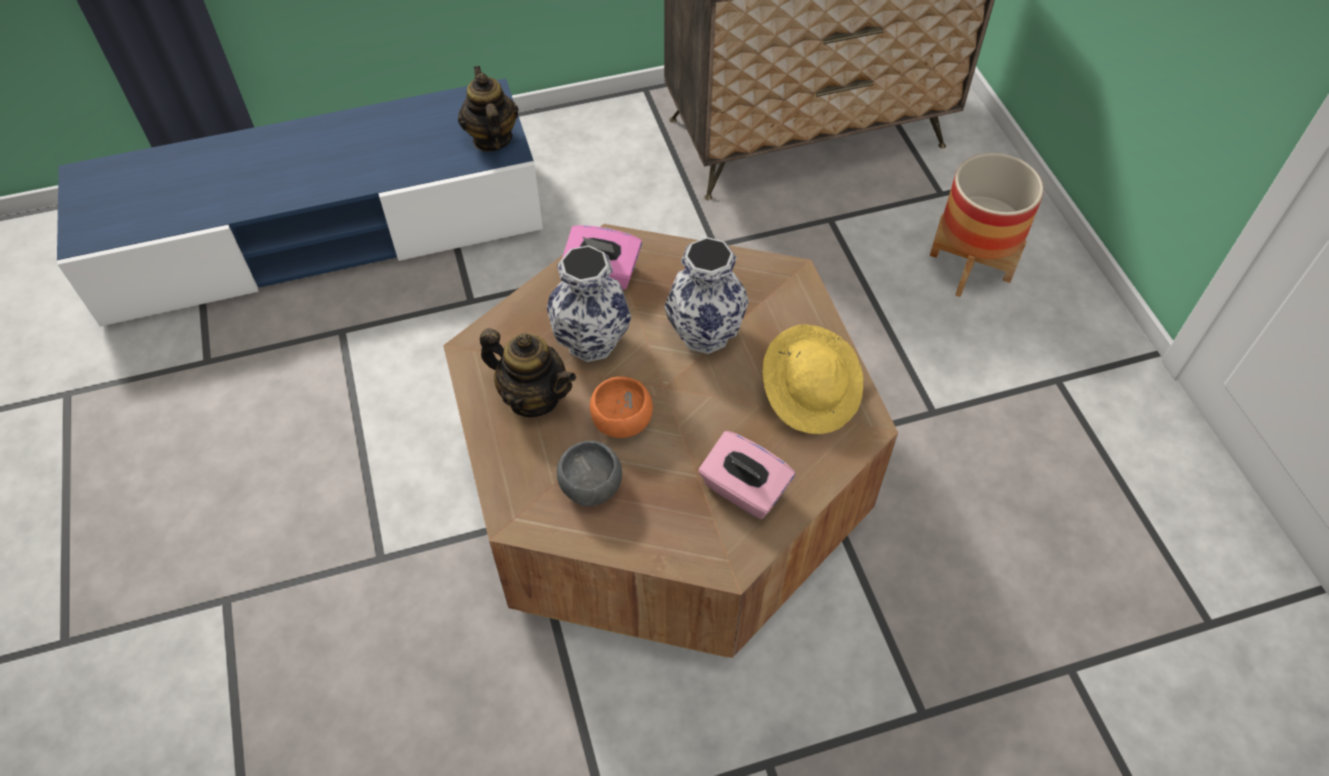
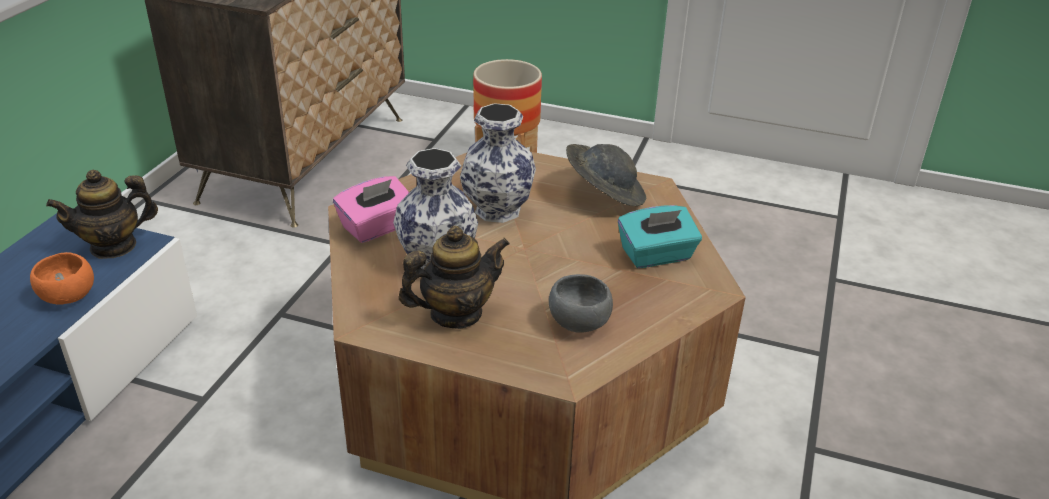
camera: 55 degrees left, 20 degrees down
(491, 139) = (113, 246): teapot -> teapot turned 45 degrees counterclockwise
(620, 420) = (531, 281): orange bowl -> orange bowl (66, 297)
(743, 490) = (656, 255): pink tissue box -> turquoise tissue box
(811, 394) = (604, 193): yellow hat -> grey hat

